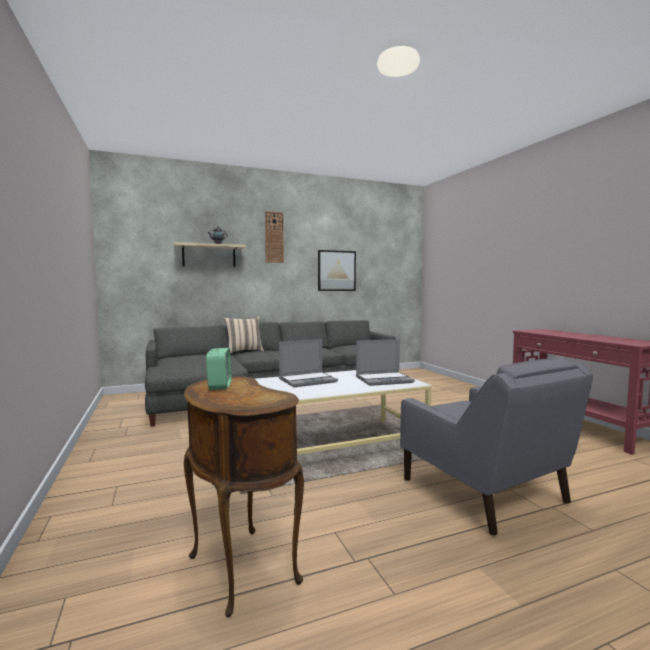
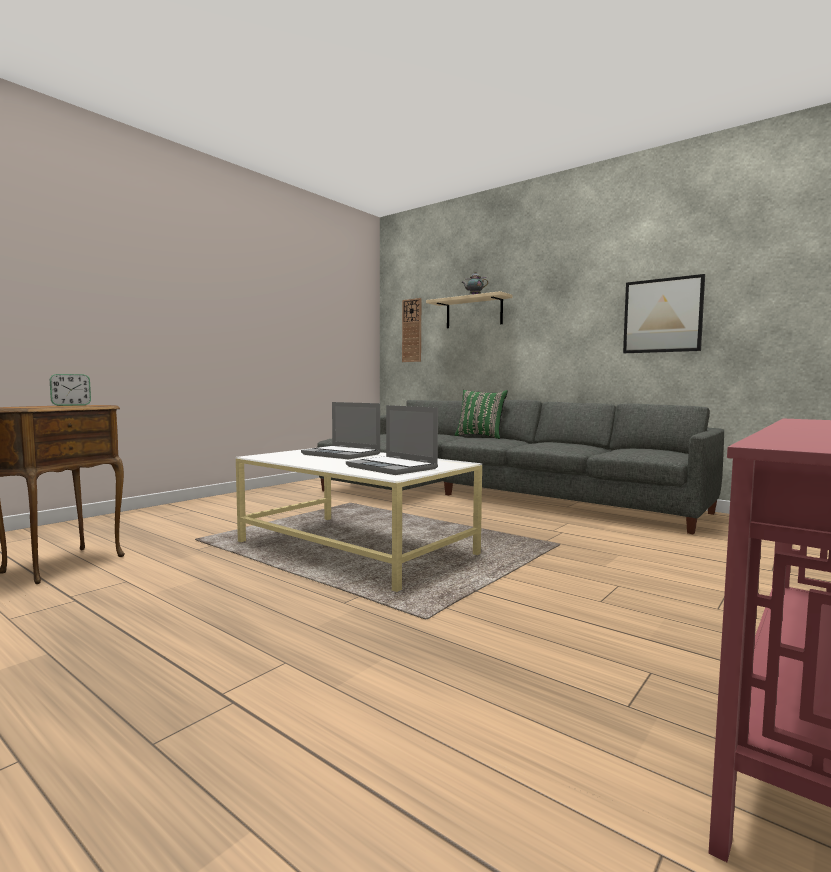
camera: 60 degrees right, 0 degrees up
(244, 351) = (480, 436): beige pillow -> green pillow
(274, 237) = (555, 274): wall clock -> wall clock (412, 330)
(484, 492) = (260, 643): grey armchair -> none

